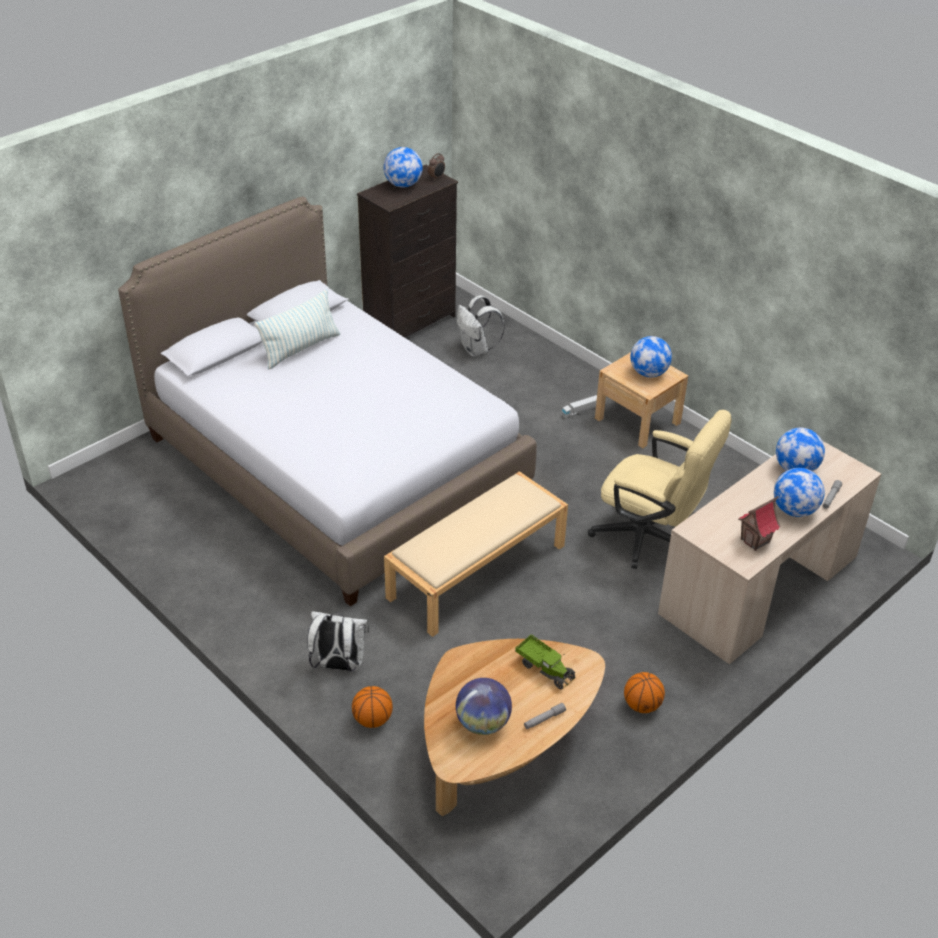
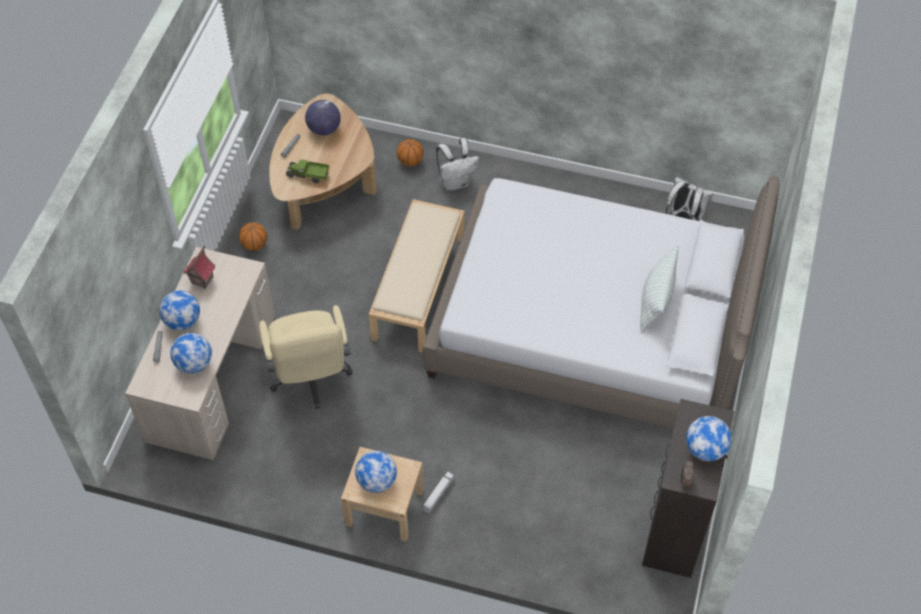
camera: 150 degrees right, 15 degrees up
(476, 350) = (585, 525): white backpack -> white backpack (684, 217)
(650, 539) = (310, 379): beige office chair -> beige office chair turned 105 degrees counterclockwise

